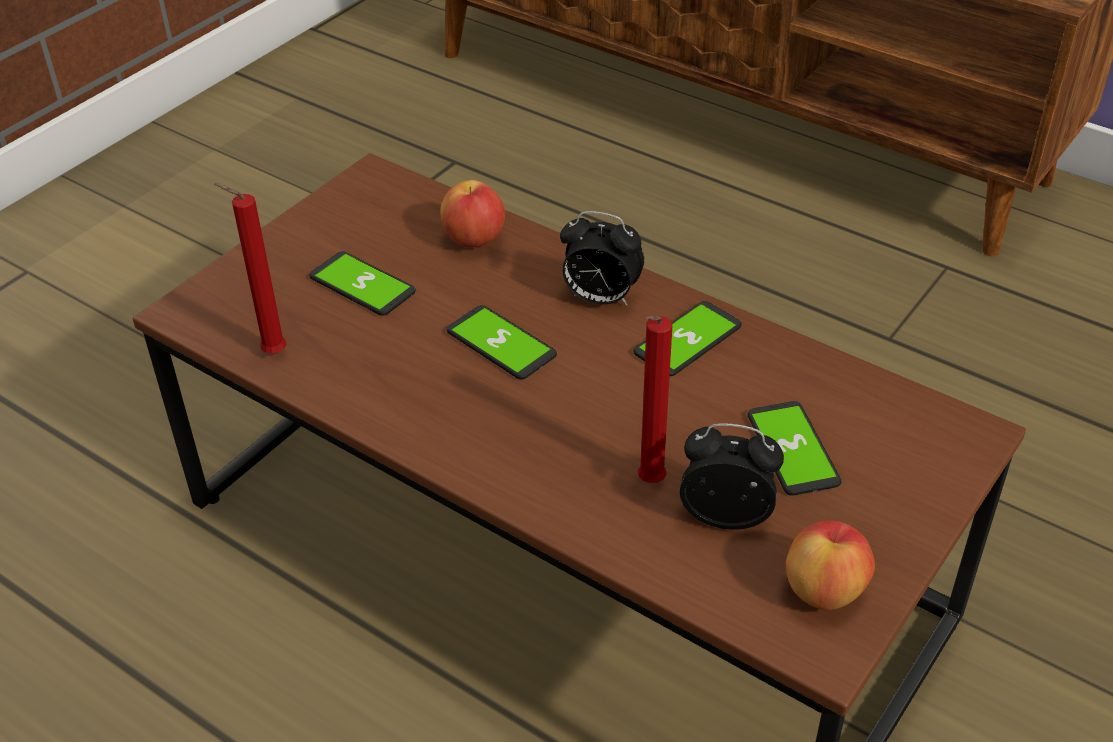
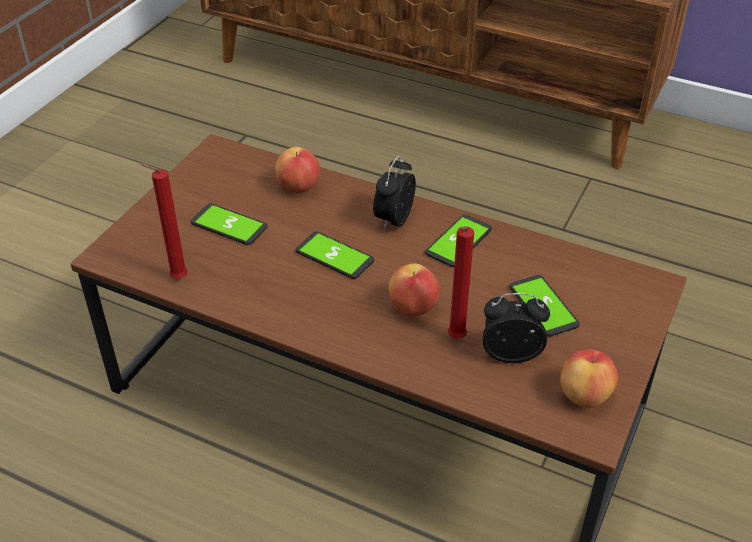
camera: 10 degrees left, 0 degrees up
(597, 431) = (413, 308): none -> apple
(600, 299) = (393, 219): alarm clock -> alarm clock turned 105 degrees clockwise

